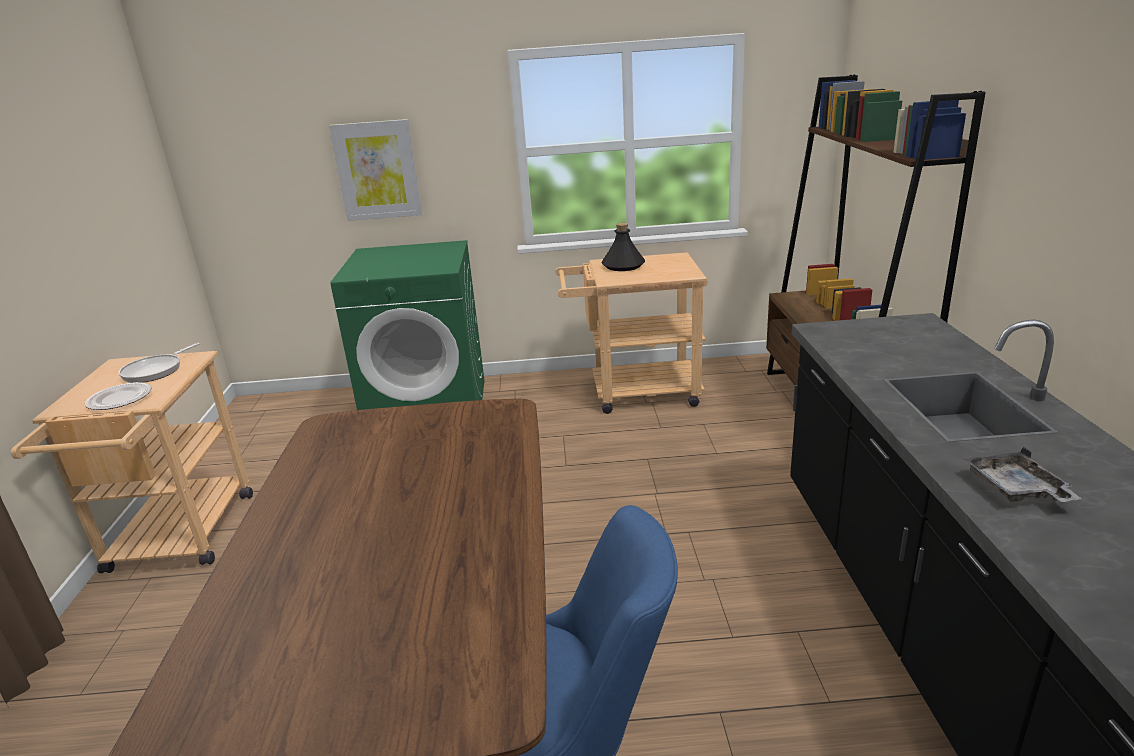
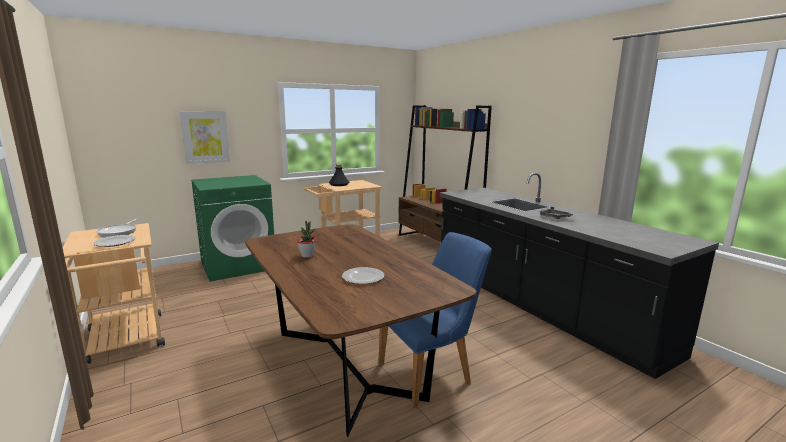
camera: 30 degrees left, 10 degrees down
(347, 491) = (307, 255): none -> potted plant
(363, 595) = (362, 277): none -> plate

